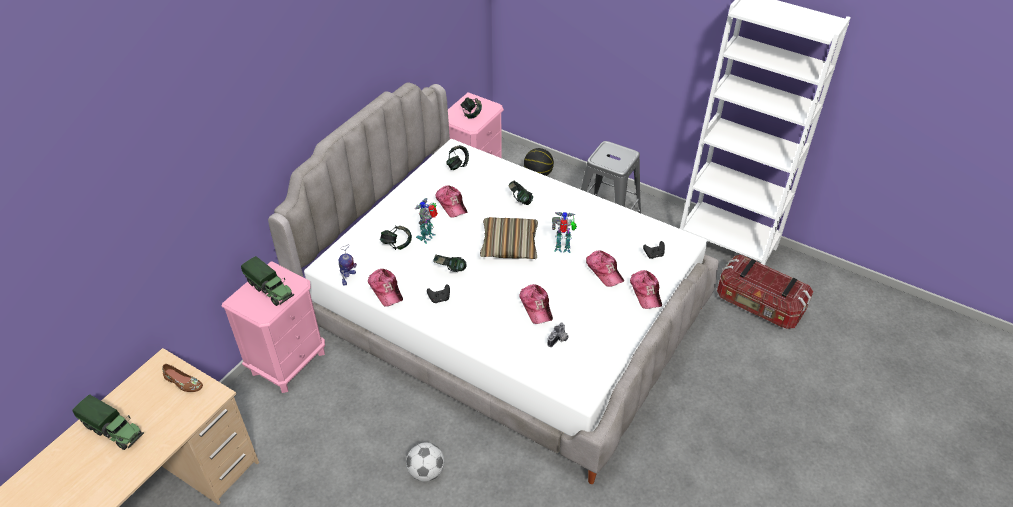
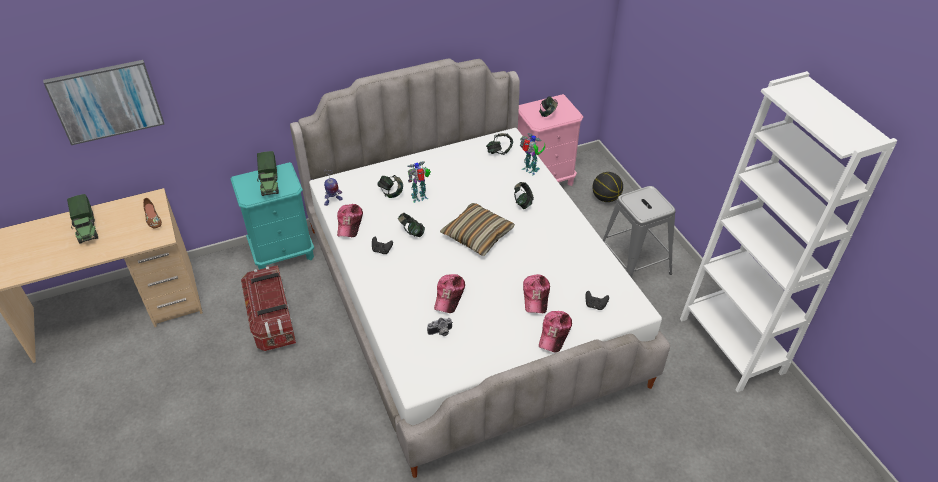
camera: 35 degrees right, 0 degrees up
(91, 272) = (106, 101): none -> picture
(288, 362) = (283, 252): pink nightstand -> turquoise nightstand
(426, 471) = (302, 388): football -> none
(451, 204) = (463, 181): cap -> none
(563, 249) = (519, 260): toy robot -> toy robot (530, 170)
(759, 305) = (712, 416): storage box -> storage box (272, 320)

